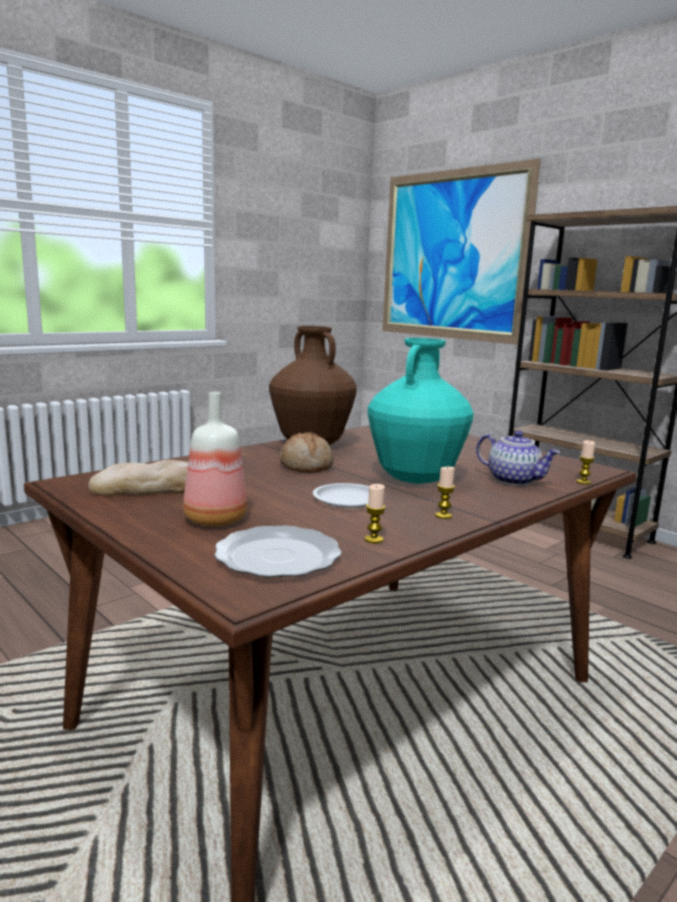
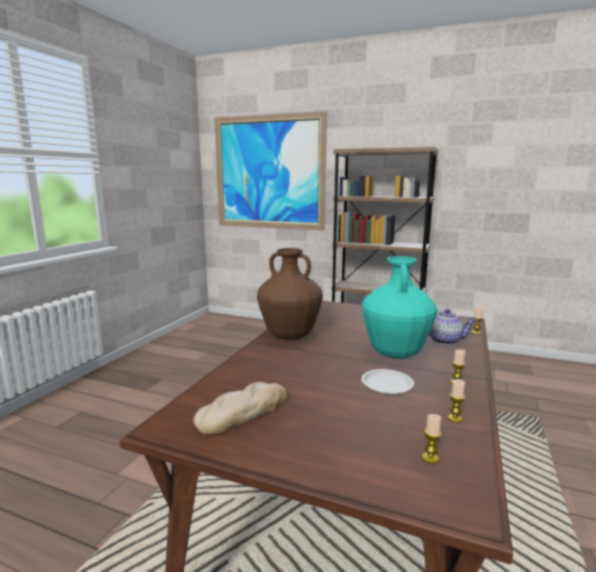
camera: 25 degrees left, 0 degrees up
(214, 520) = (337, 434): bottle -> none
(278, 557) = (430, 458): plate -> candle
(306, 466) = (315, 357): bread -> none

